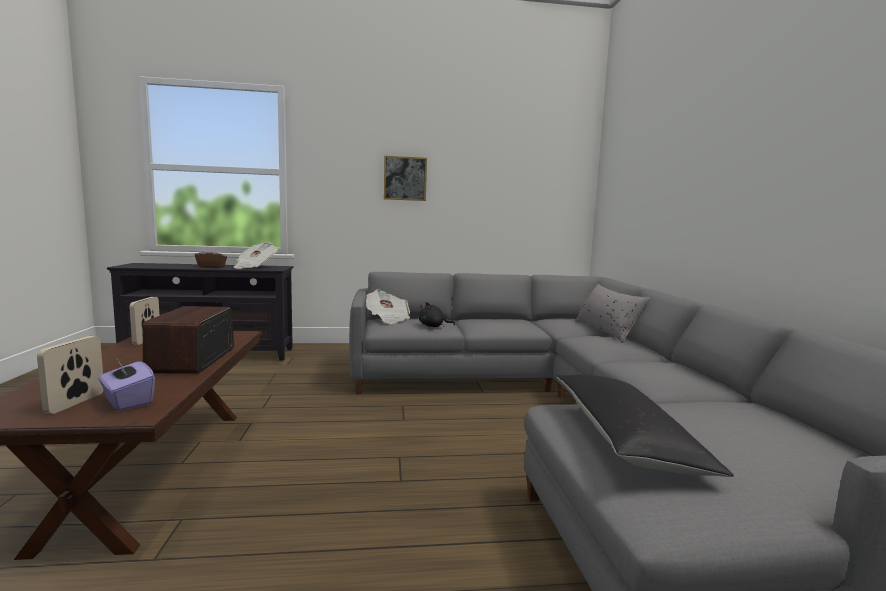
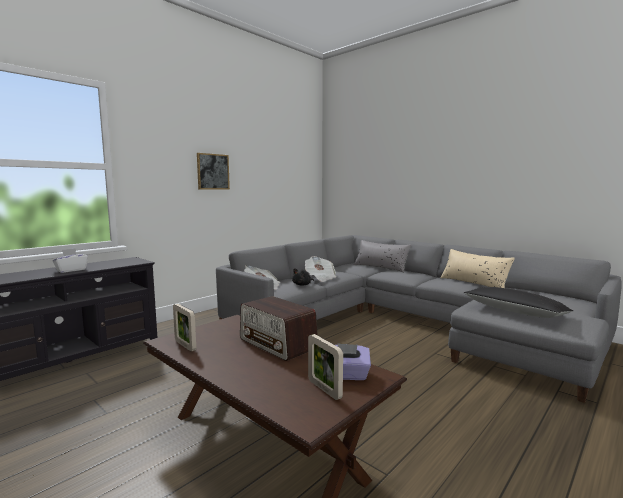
camera: 40 degrees left, 0 degrees up
(211, 267) = (71, 270): brown tissue box -> white tissue box
(255, 267) = (112, 263): newspaper -> newspaper (320, 277)
(705, 383) = (474, 283): none -> beige pillow

